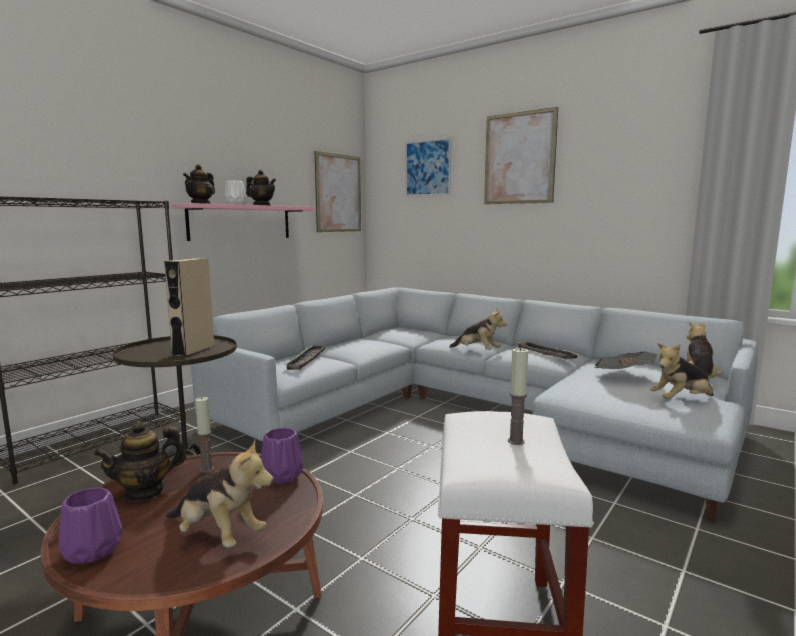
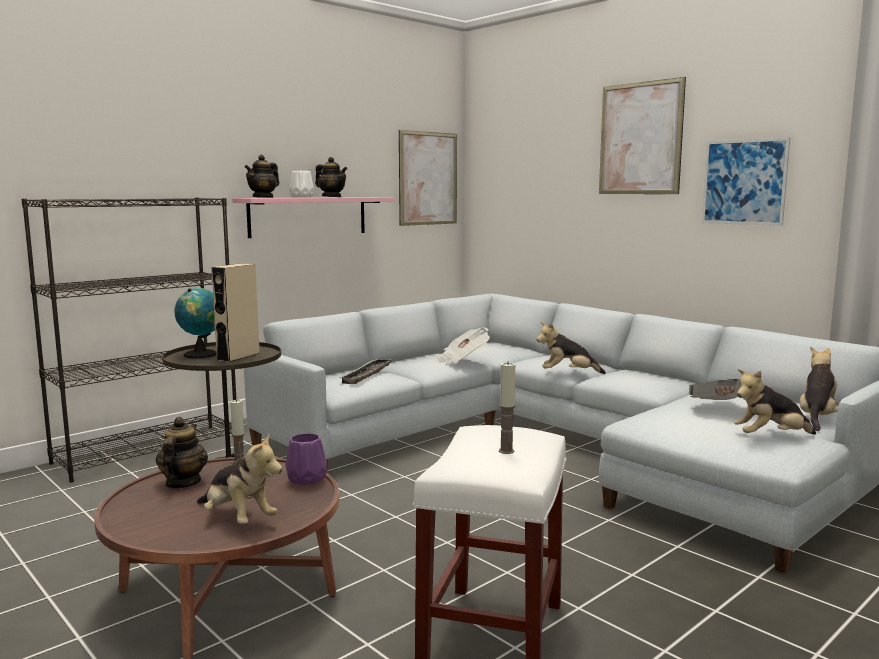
camera: 10 degrees right, 0 degrees up
(92, 551) = (134, 520): purple vase -> none
(145, 491) = (182, 483): teapot -> teapot turned 120 degrees clockwise
(155, 349) = (202, 354): none -> globe
(384, 343) = (462, 360): none -> newspaper
(427, 168) = (535, 148): picture -> picture (744, 182)
(477, 351) = (568, 373): plush toy -> plush toy turned 135 degrees clockwise
(546, 354) = (648, 380): tray -> none

